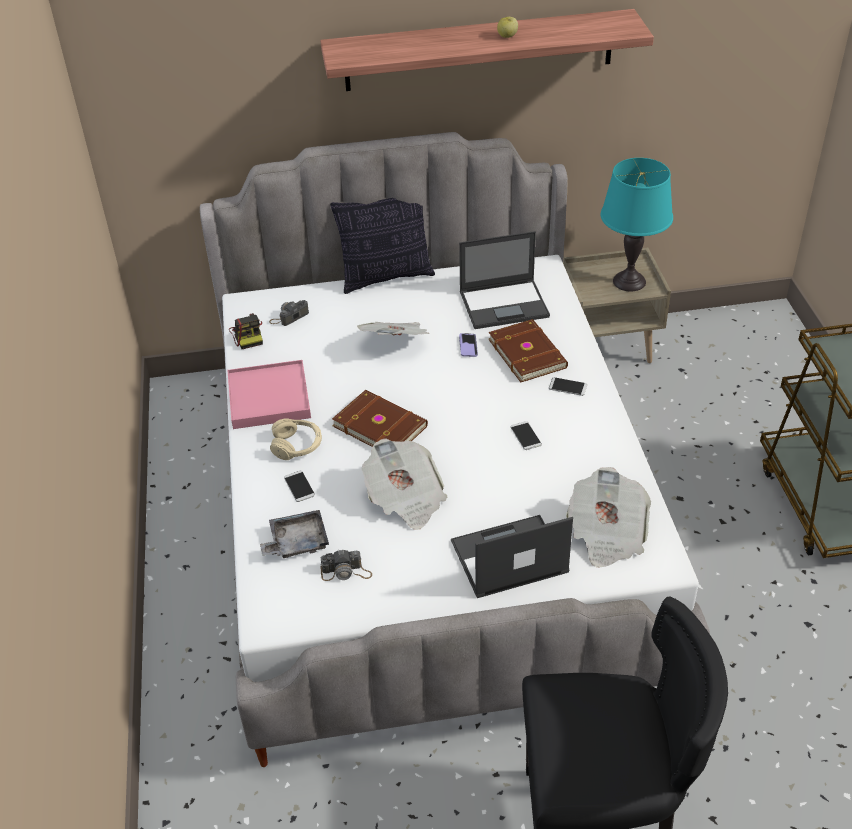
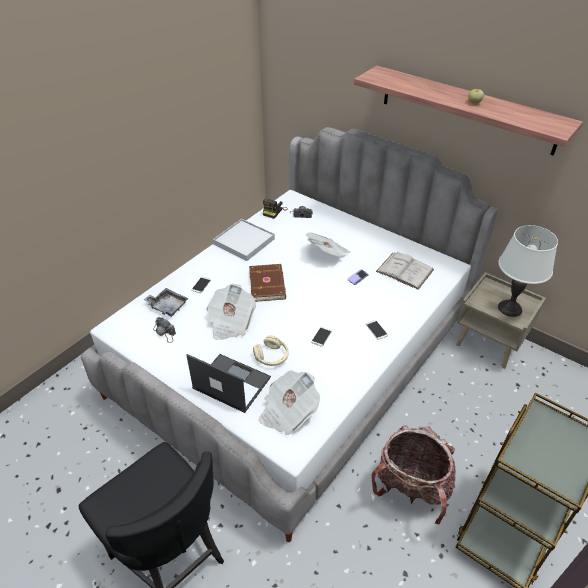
camera: 45 degrees right, 0 degrees up
(269, 398) = (244, 242): pink tray -> white tray
(297, 445) = (225, 268): beige headphones -> beige headphones (271, 356)
(386, 277) = (367, 223): pillow -> none
(505, 304) = (404, 270): laptop -> white book
(528, 353) = (381, 300): brown book -> none
(629, 281) = (510, 308): turquoise table lamp -> white table lamp
(718, 546) = (411, 488): none -> backpack

